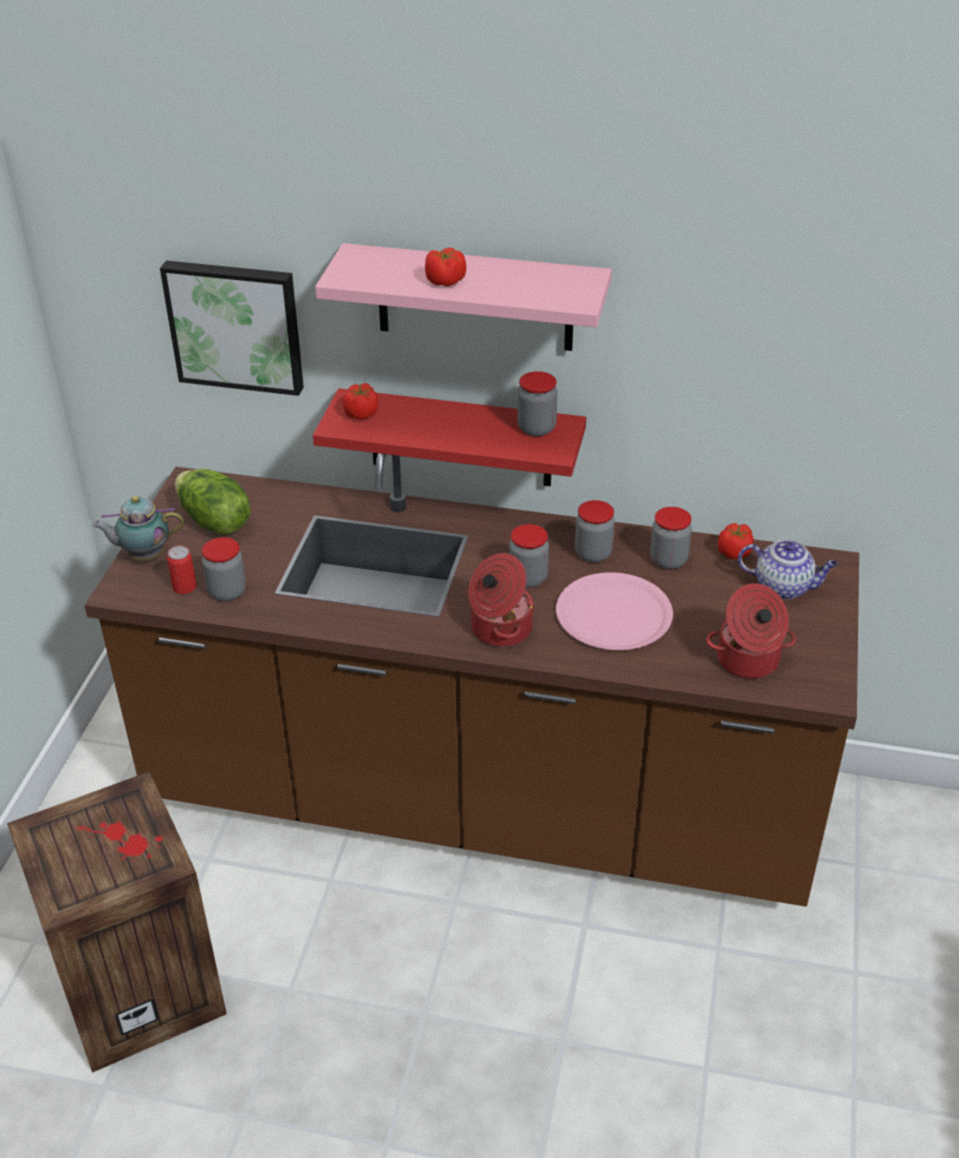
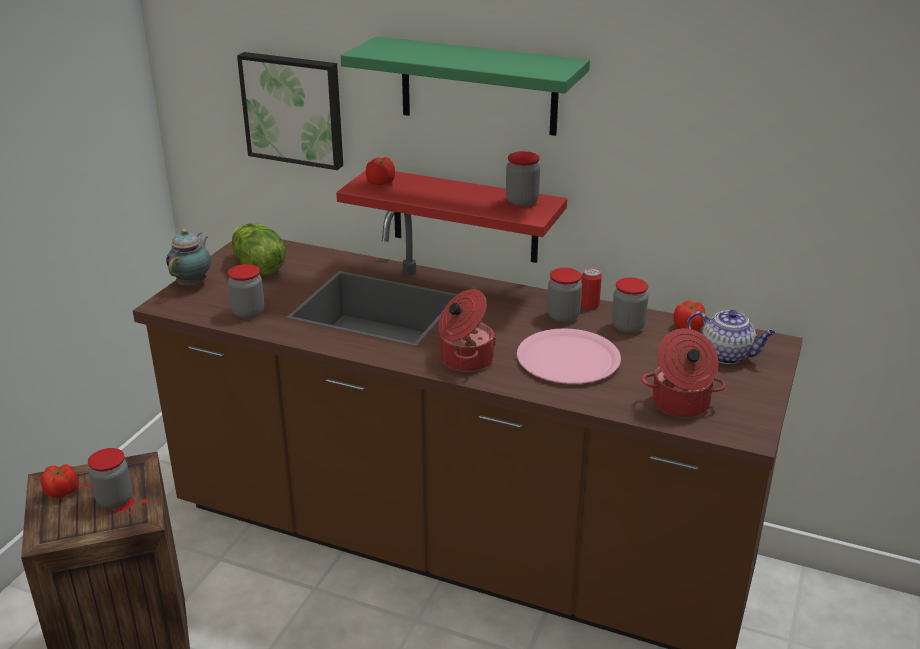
camera: 10 degrees right, 10 degrees down
(144, 555) = (193, 283): teapot -> teapot turned 105 degrees clockwise
(184, 587) = (216, 306): can -> can (589, 305)
(445, 281) = (447, 58): tomato -> tomato (62, 491)
(475, 298) = (478, 86): pink shelf -> green shelf
(528, 578) = (501, 327): jar -> jar (115, 499)

